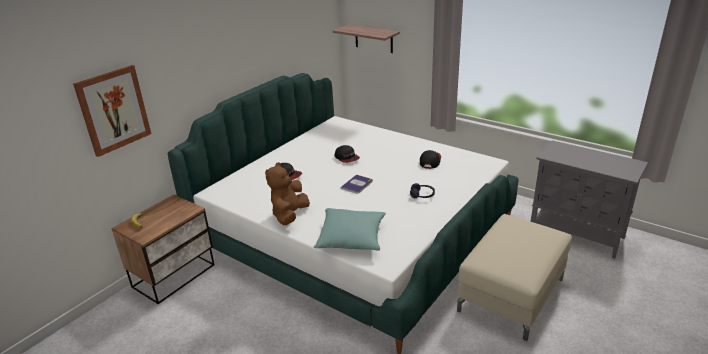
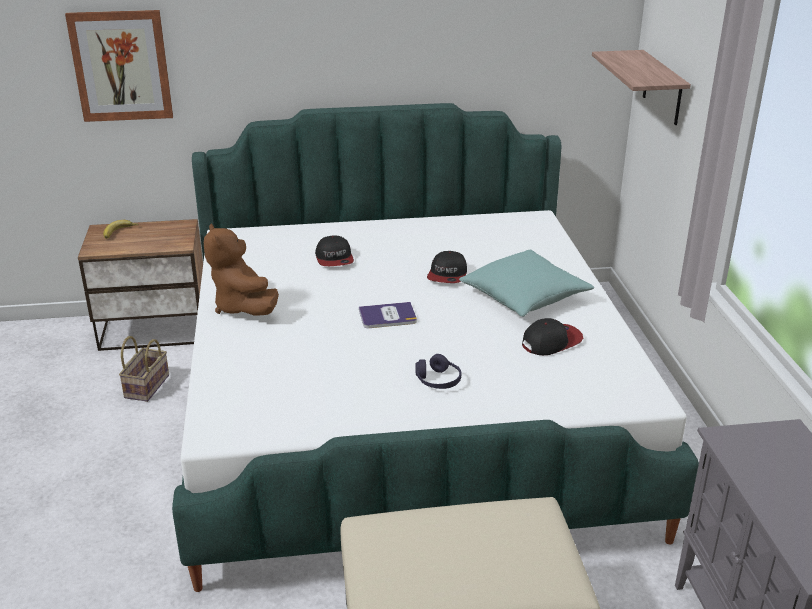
camera: 45 degrees right, 0 degrees up
(219, 300) = (146, 385): none -> basket
(289, 215) = (243, 307): brown plush toy -> brown plush toy turned 90 degrees counterclockwise
(351, 238) = (246, 376): turquoise pillow -> turquoise pillow (525, 297)

